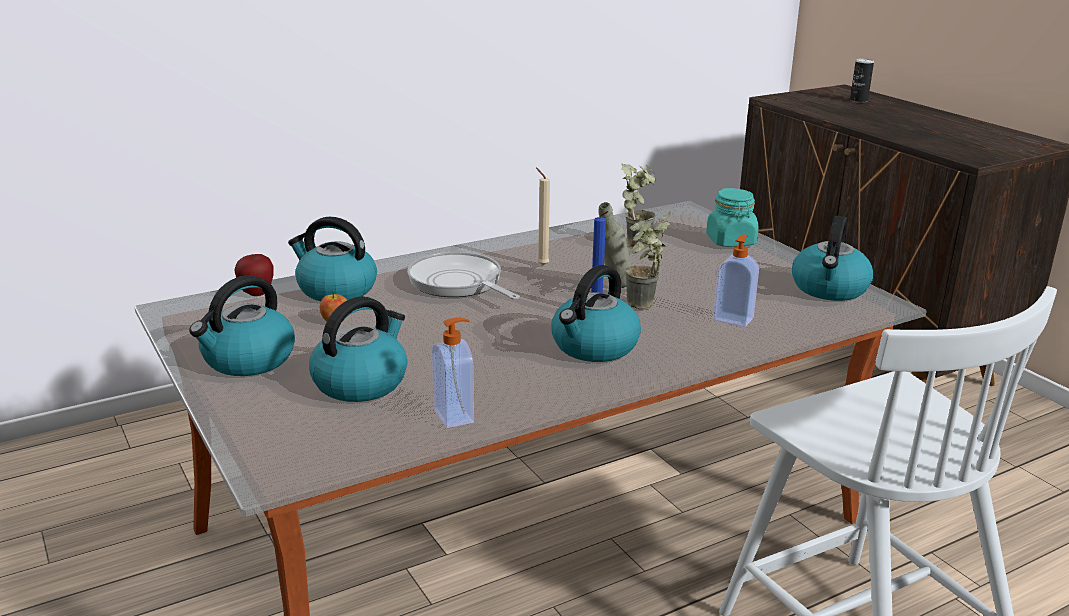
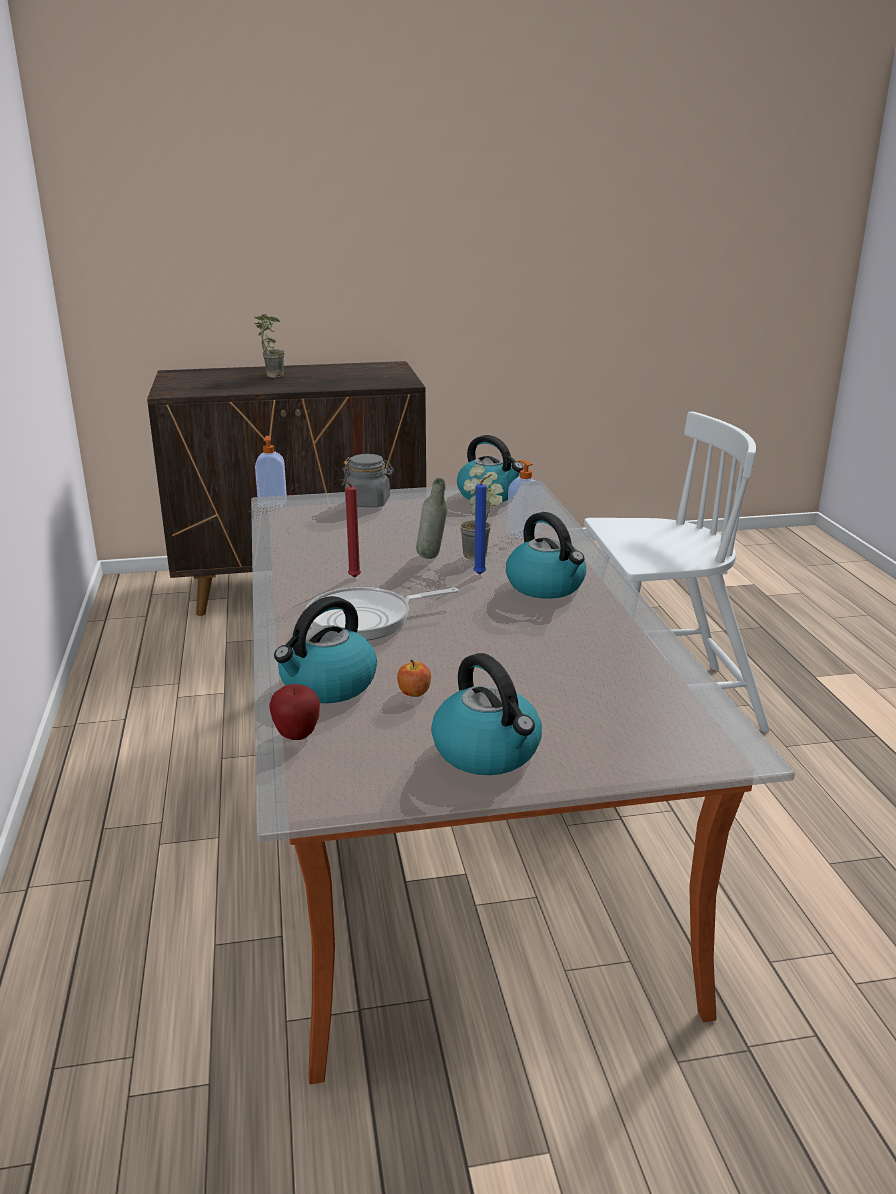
camera: 70 degrees left, 0 degrees up
(361, 382) = (569, 692): kettle -> none
(455, 416) = (651, 657): soap dispenser -> soap dispenser (272, 503)
(541, 265) = (352, 578): beige candle -> red candle
(636, 242) = (335, 533): potted plant -> potted plant (270, 375)
(731, 241) = (368, 503): turquoise jar -> grey jar
(858, 100) = (216, 376): can -> none

